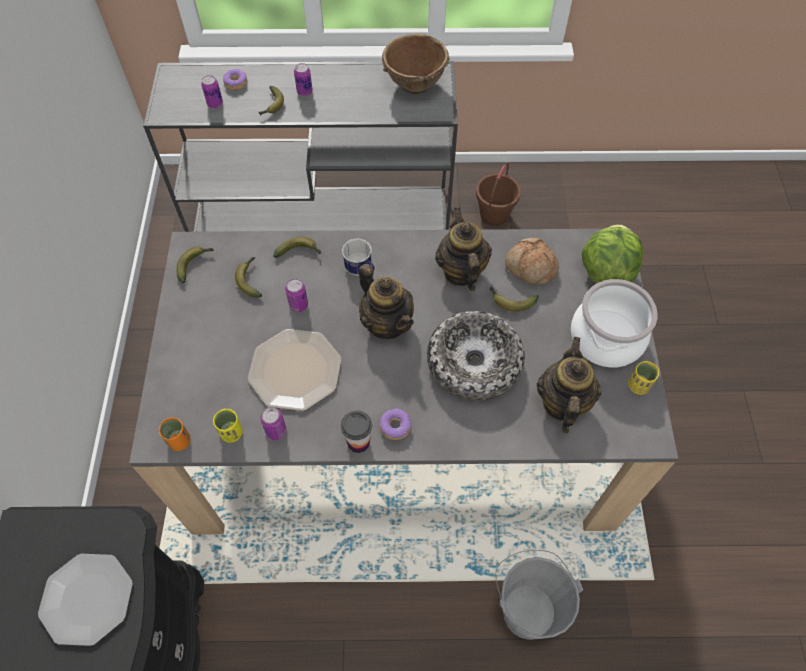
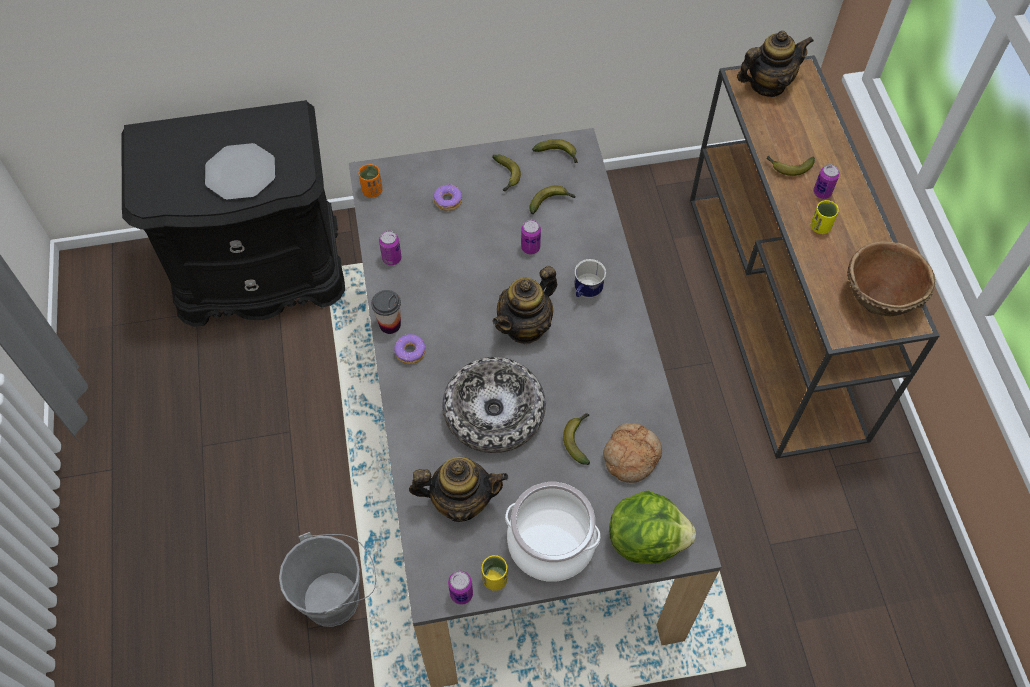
camera: 80 degrees right, 0 degrees up
(215, 104) = (772, 118): can -> can (461, 594)
(231, 433) = (385, 226): yellow cup -> yellow cup (820, 227)
(236, 83) = (810, 128): donut -> donut (447, 201)
(296, 370) = (457, 260): plate -> none
(299, 252) = (595, 235): banana -> banana (506, 176)
(324, 216) = (775, 316): grey console table -> brown console table
(461, 271) = (607, 386): teapot -> teapot (767, 84)
(494, 214) = (847, 509): brown bucket -> none

